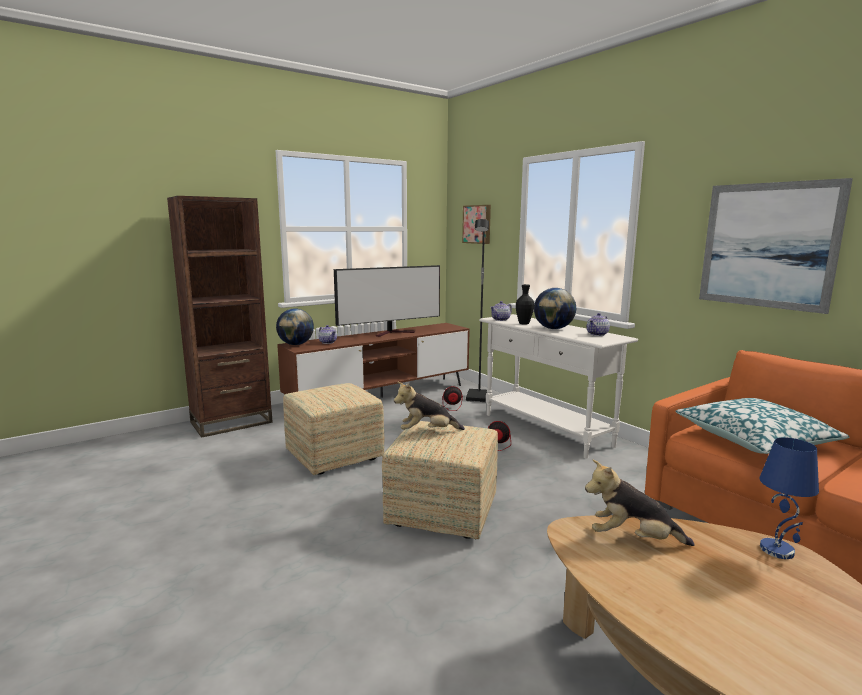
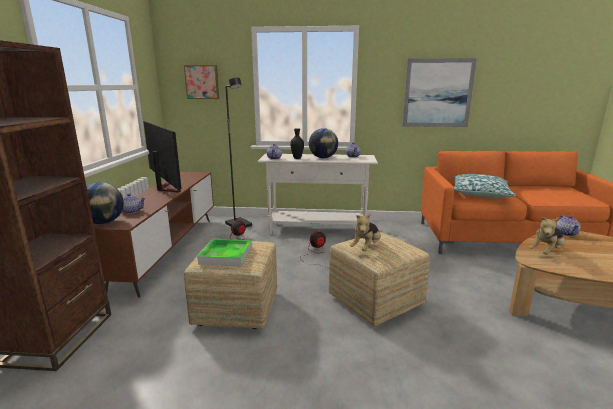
camera: 50 degrees left, 5 degrees up
(321, 393) = (226, 255): none -> tray
(393, 333) = (165, 188): television -> television turned 45 degrees counterclockwise
(778, 550) = (566, 233): blue table lamp -> teapot

